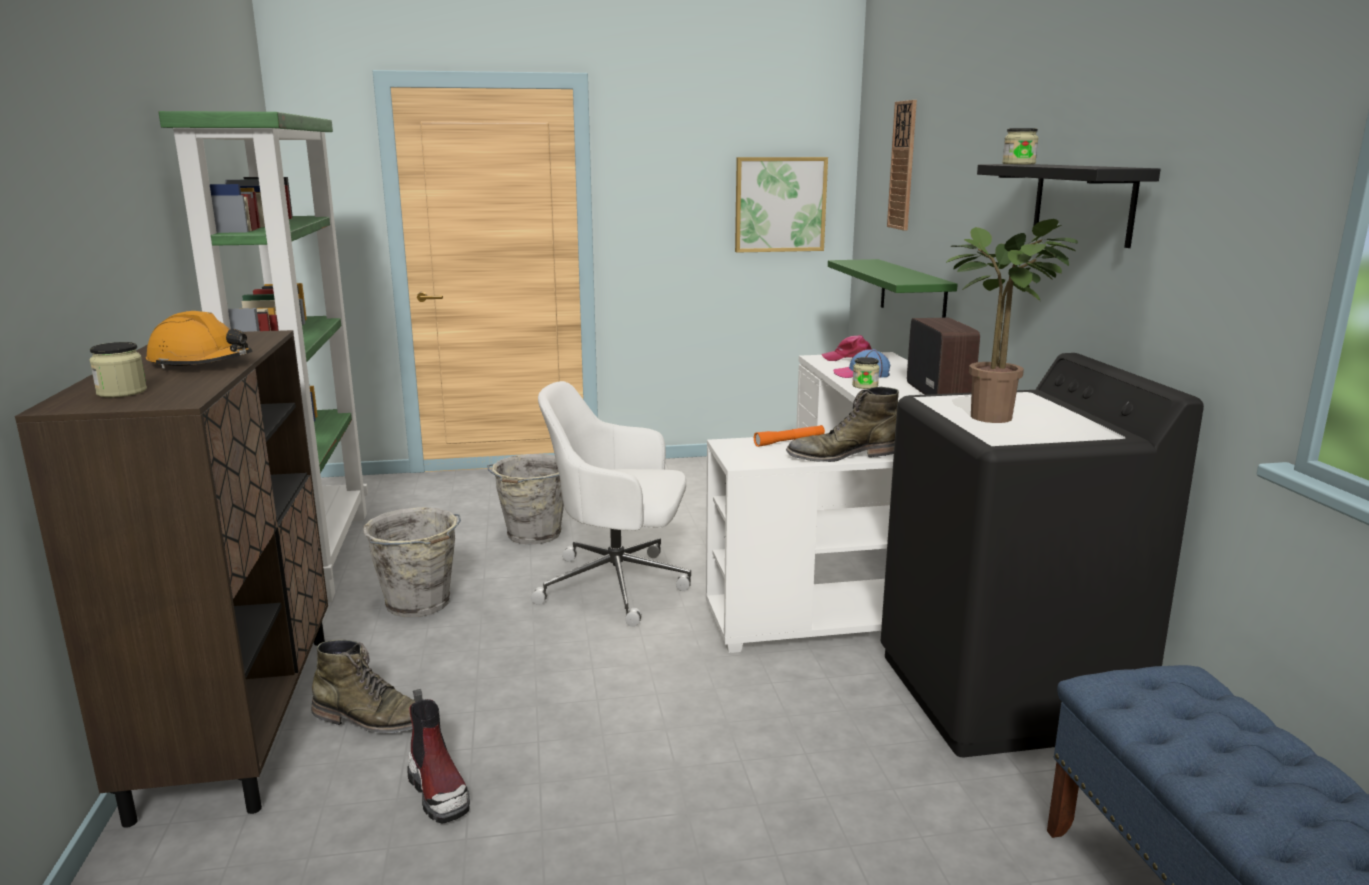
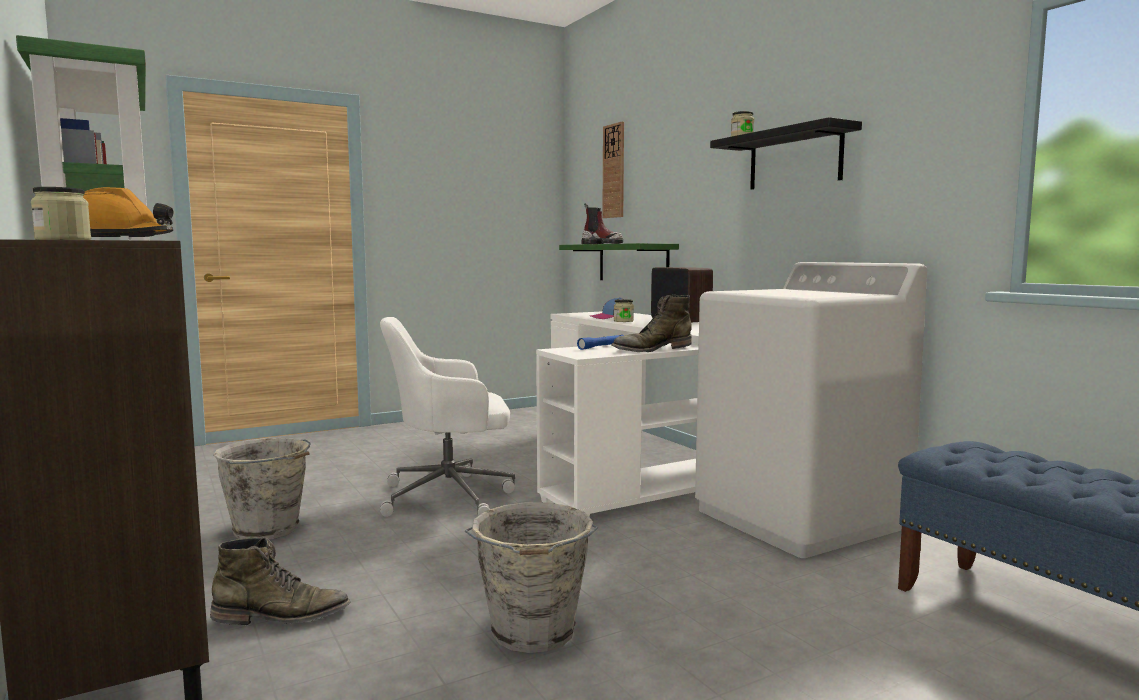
camera: 20 degrees left, 10 degrees down
(439, 791) = (392, 655): boot -> boot (602, 244)
(533, 535) = (346, 474): grey bucket -> grey bucket (533, 633)
(780, 204) = (511, 208): picture -> none
(789, 441) = (602, 346): orange flashlight -> blue flashlight
(849, 358) = (590, 313): pink cap -> none
(999, 417) = (788, 293): potted plant -> none
(1004, 694) = (800, 519): black washing machine -> white washing machine

